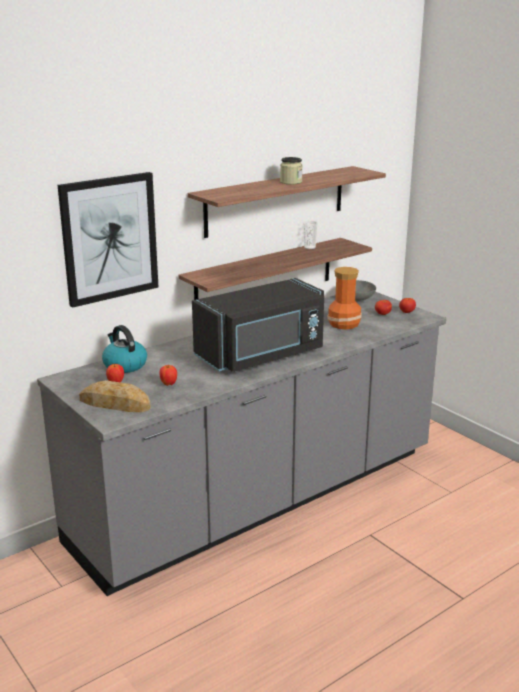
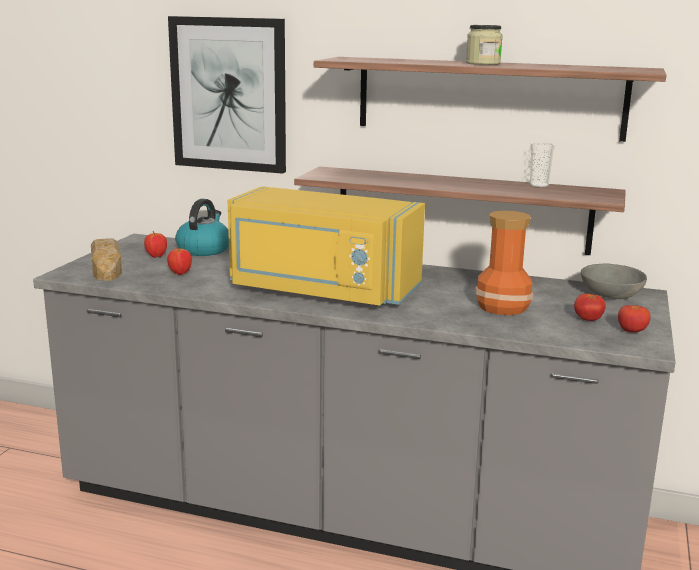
camera: 55 degrees right, 5 degrees down
(262, 355) = (321, 291): black microwave -> yellow microwave

